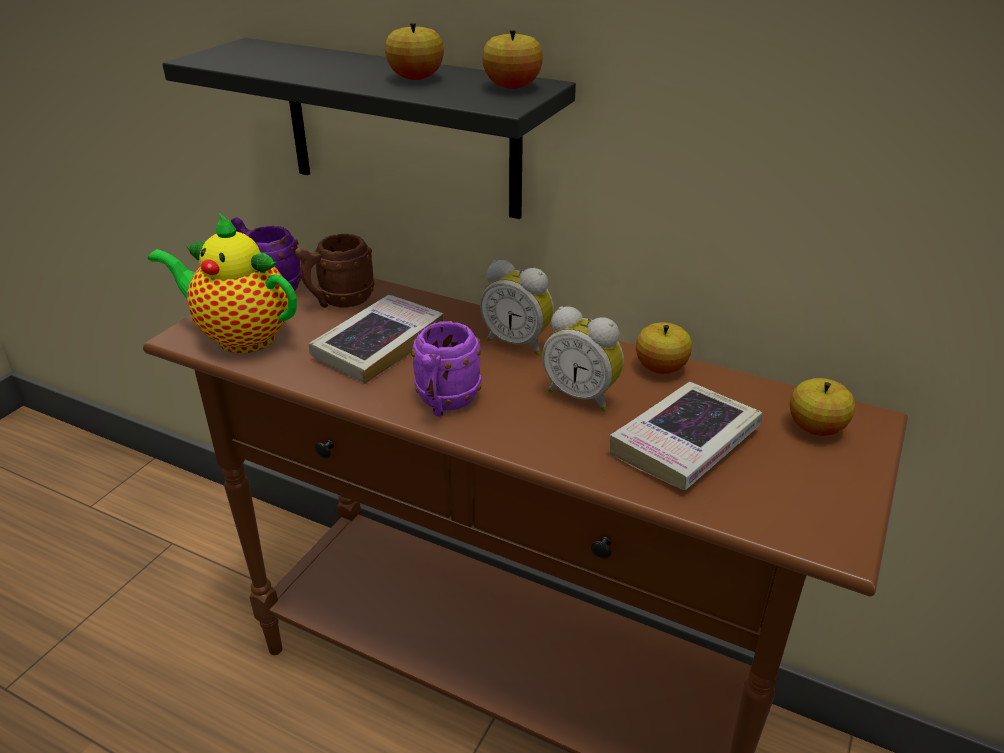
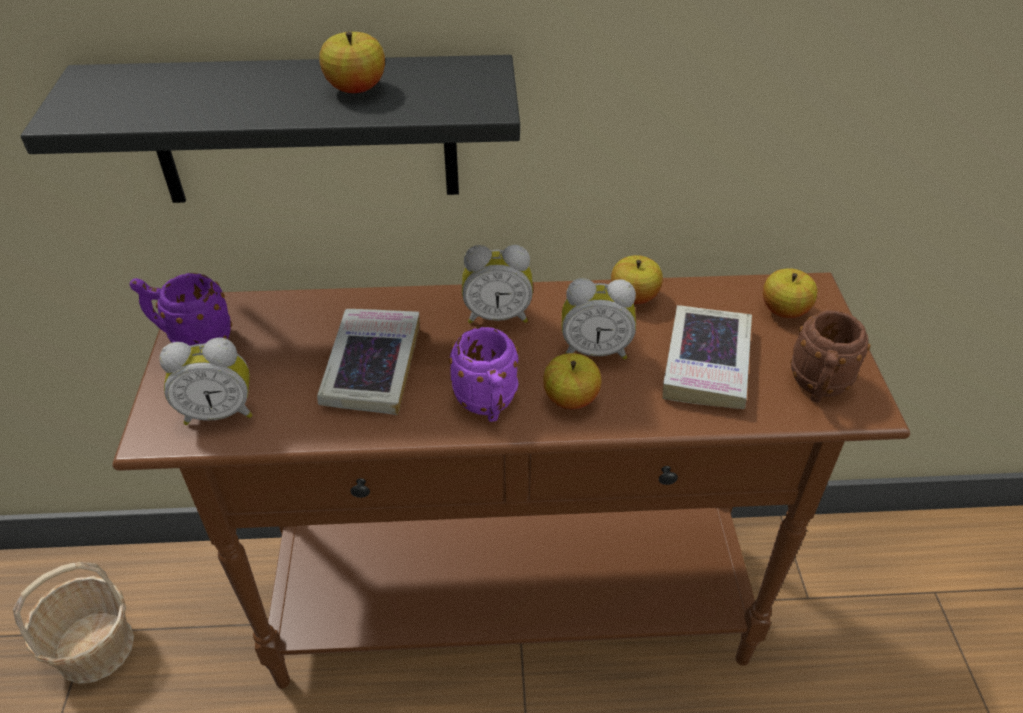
camera: 30 degrees left, 10 degrees up
(168, 556) = (94, 647): none -> basket
(240, 337) = (219, 411): teapot -> alarm clock
(339, 301) = (285, 331): brown mug -> brown mug (817, 387)
(512, 87) = (465, 78): apple -> apple (570, 399)

